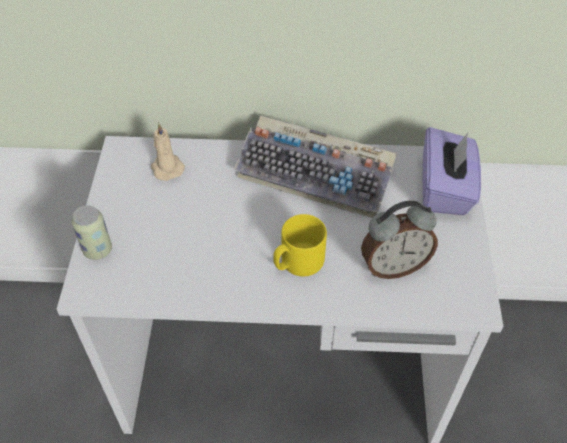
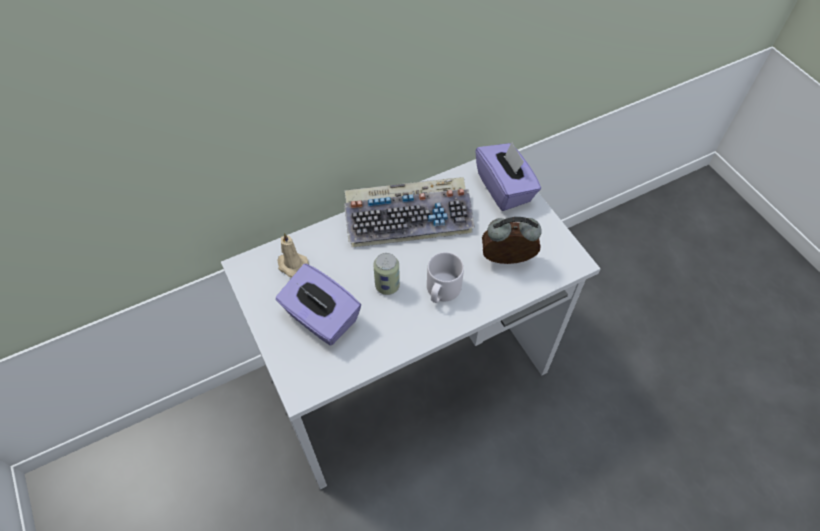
camera: 30 degrees left, 5 degrees up
(97, 250) = (287, 356): can -> can (387, 286)
(156, 230) = (321, 318): none -> purple tissue box
(297, 262) = (441, 291): yellow mug -> white mug
(393, 266) = (507, 261): alarm clock -> alarm clock turned 135 degrees counterclockwise

